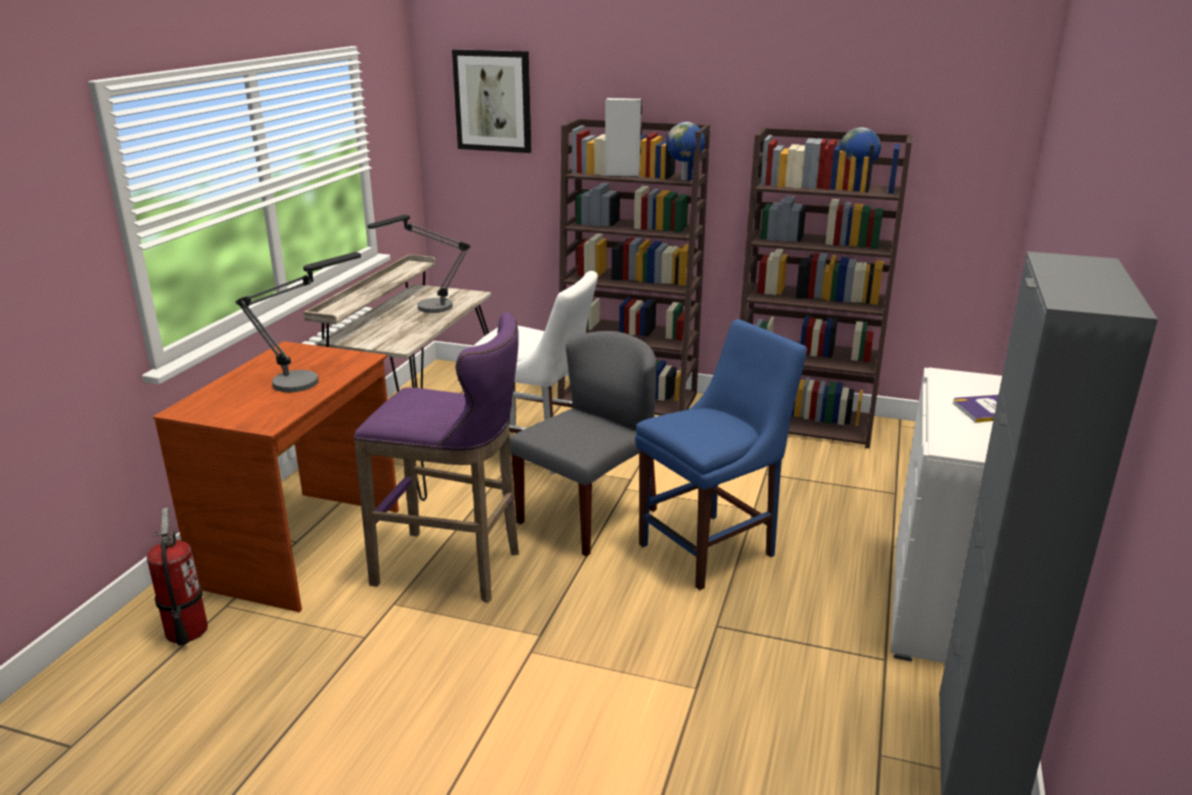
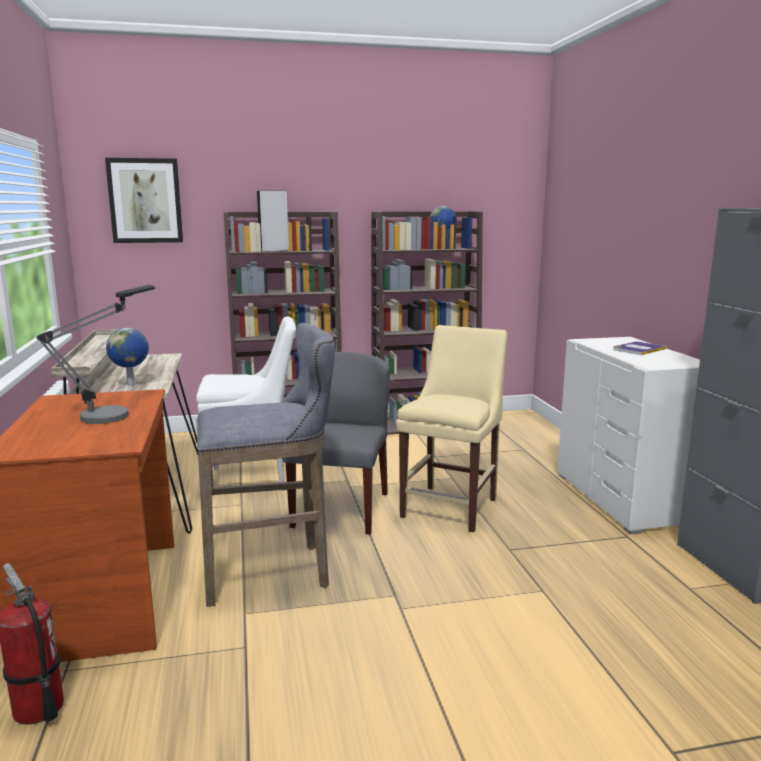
camera: 30 degrees left, 10 degrees down
(426, 309) = (140, 368): table lamp -> none
(455, 568) = (272, 572): purple stool -> grey stool
(685, 179) = (325, 250): globe -> globe (132, 384)
(712, 548) = (452, 506): blue chair -> beige chair

